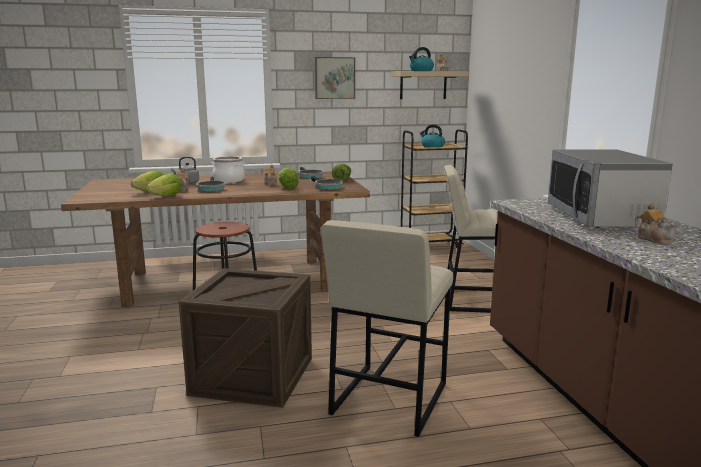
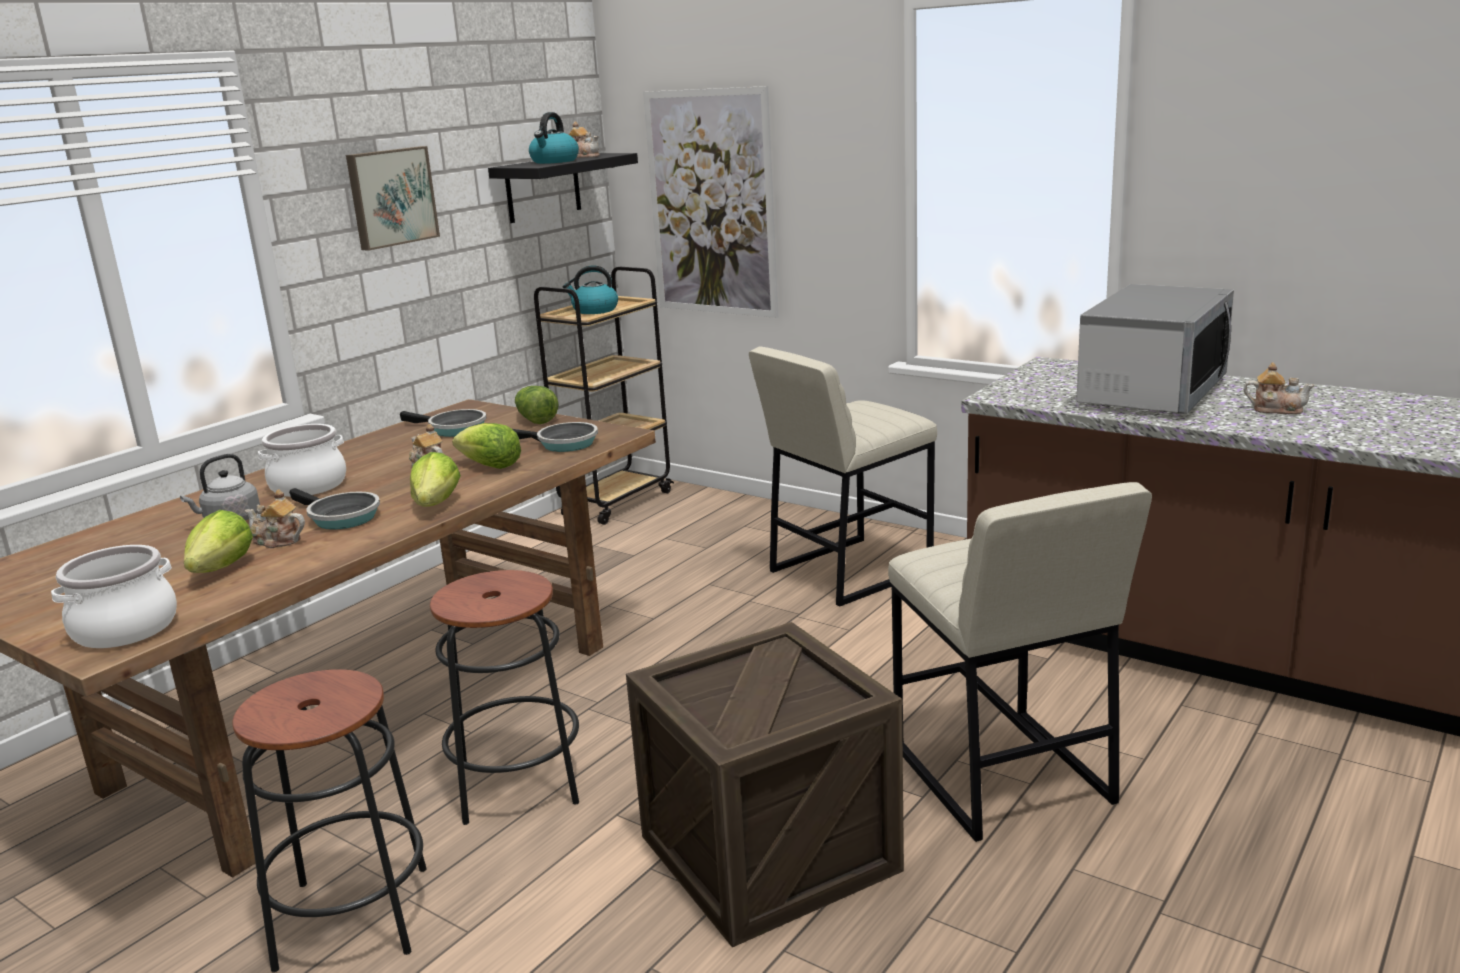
camera: 40 degrees left, 5 degrees up
(97, 197) = (125, 628): none -> cooking pot
(124, 330) = (352, 917): none -> black stool
(166, 196) = (301, 567): lettuce -> lettuce (436, 504)
(423, 85) = (543, 188): beige shelf -> black shelf
(496, 99) = (711, 203): none -> picture
(600, 218) = (1151, 393): microwave -> microwave turned 105 degrees counterclockwise

